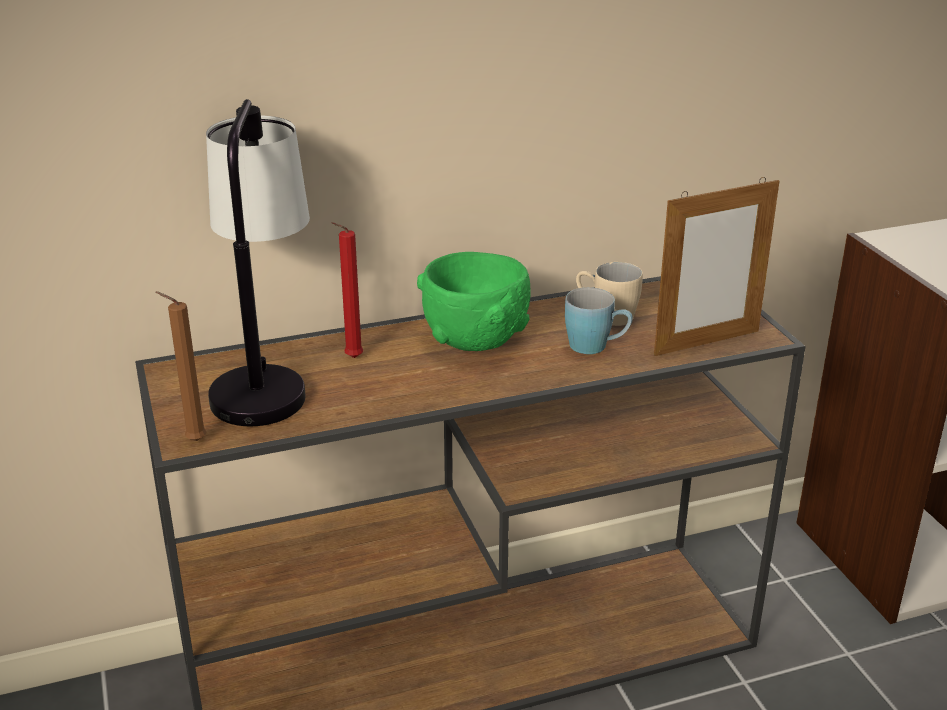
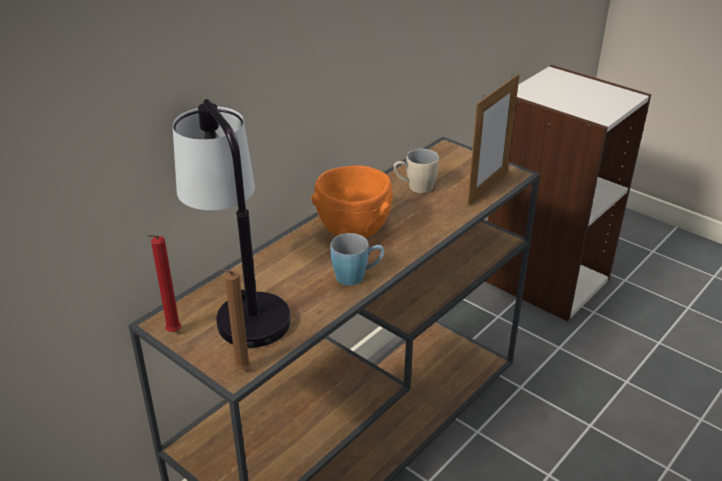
camera: 30 degrees left, 5 degrees up
(351, 358) = (286, 269): red candle -> red candle (172, 333)
(476, 341) = (354, 230): green bowl -> orange bowl
(596, 347) = (430, 210): blue mug -> blue mug (357, 276)

